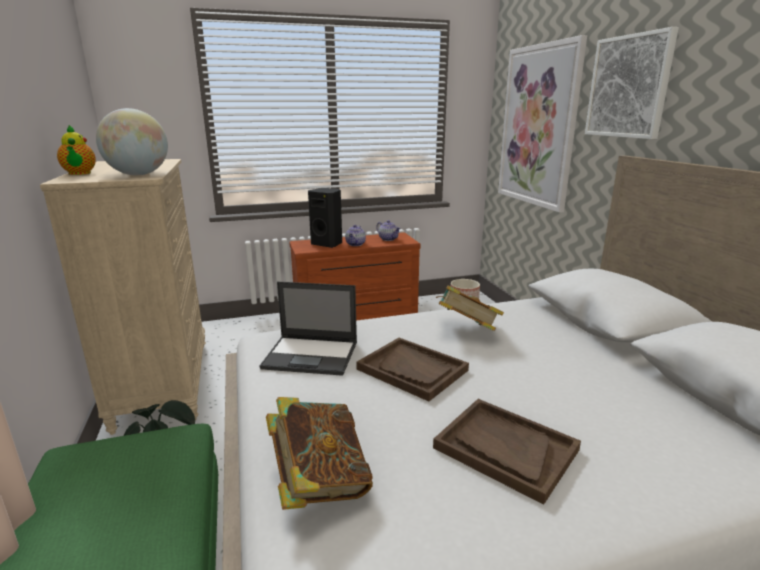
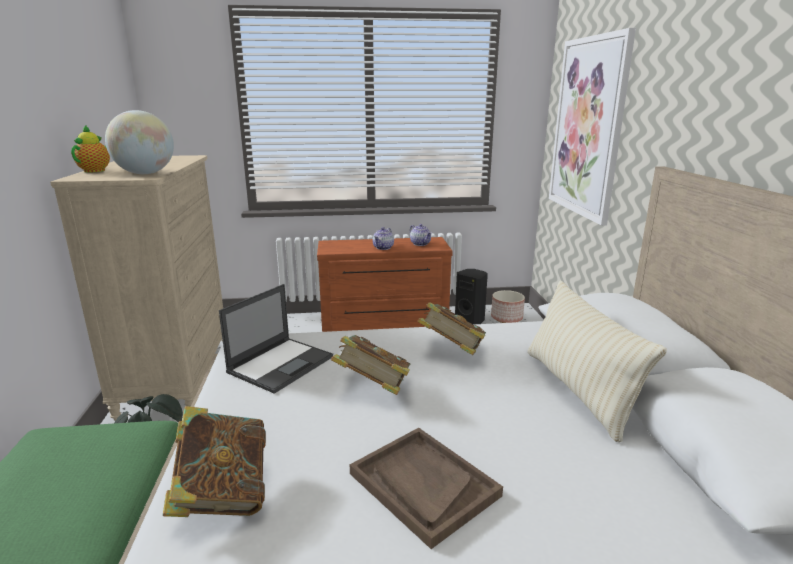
camera: 10 degrees right, 0 degrees up
(79, 173) = (96, 170): teapot -> teapot turned 150 degrees counterclockwise
(312, 355) = (281, 364): laptop -> laptop turned 75 degrees counterclockwise
(327, 244) = (354, 246): black speaker -> black speaker (470, 320)
(412, 370) = (373, 389): brown tray -> book
(592, 353) = (578, 390): none -> beige pillow
(628, 87) = (671, 88): picture -> none

